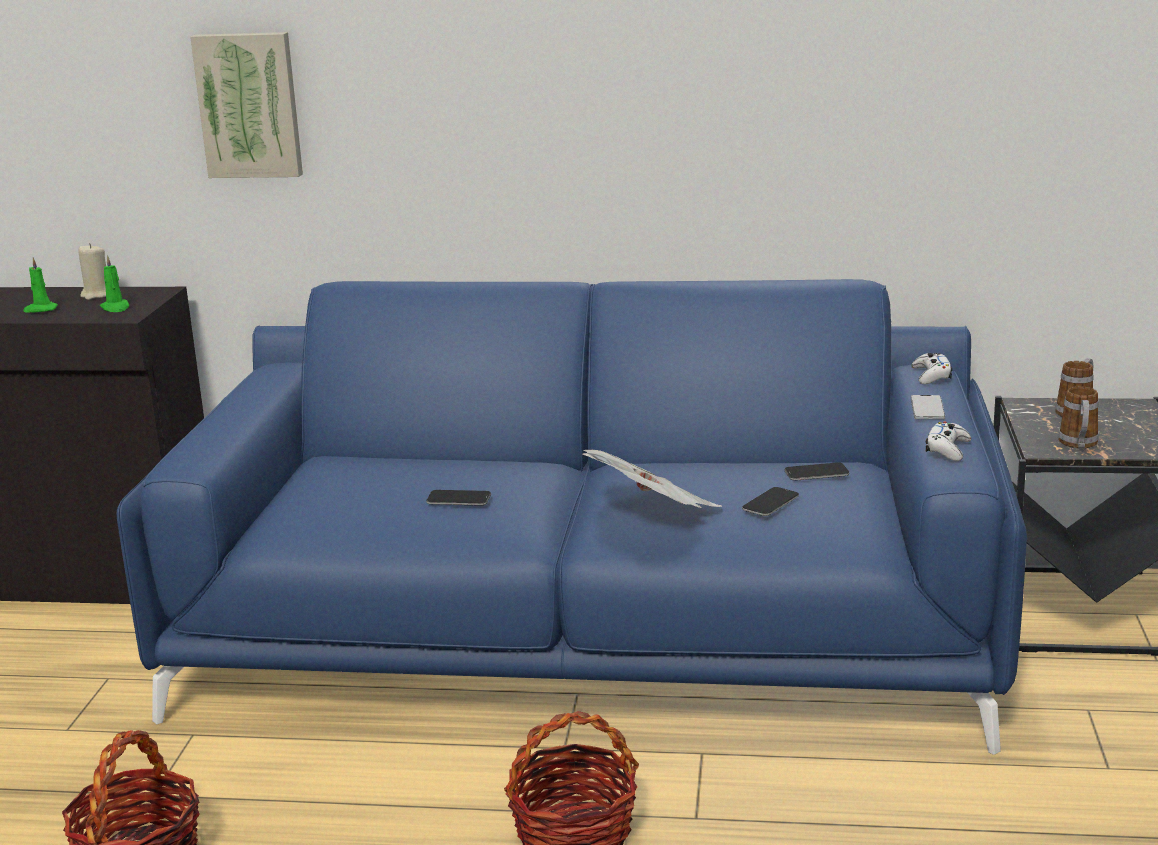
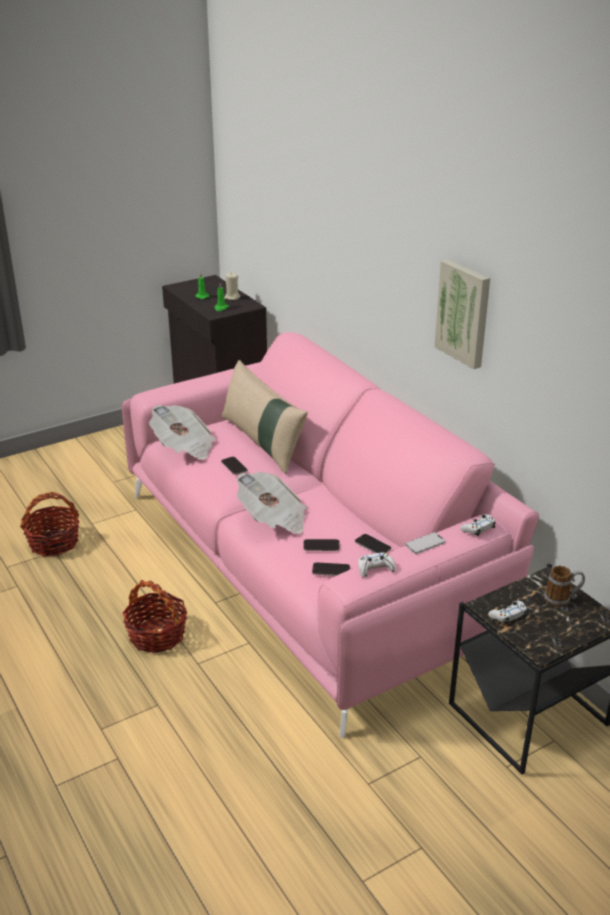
camera: 50 degrees right, 10 degrees up
(249, 105) = (292, 229): picture -> picture (464, 313)
(328, 519) = (184, 447): none -> newspaper
(427, 463) = (262, 442): none -> beige pillow
(589, 643) = (305, 567): blue sofa -> pink sofa
(836, 516) = (331, 570): none -> phone
(1079, 445) = (508, 615): mug -> white game controller

